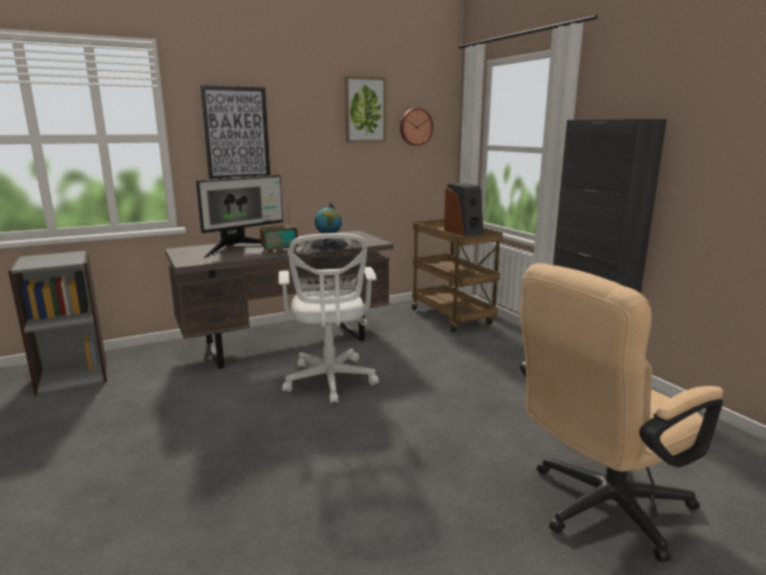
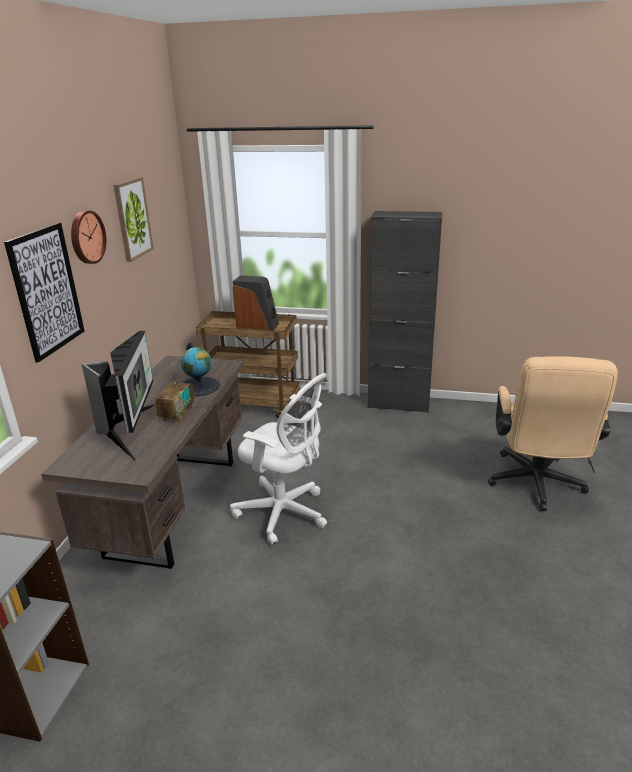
camera: 50 degrees left, 10 degrees up
(415, 127) = (165, 223): wall clock -> wall clock (86, 237)

